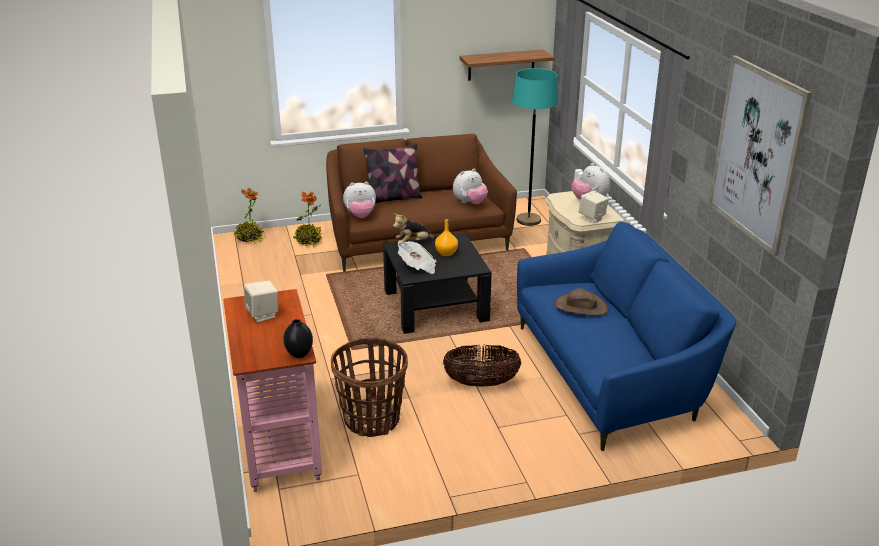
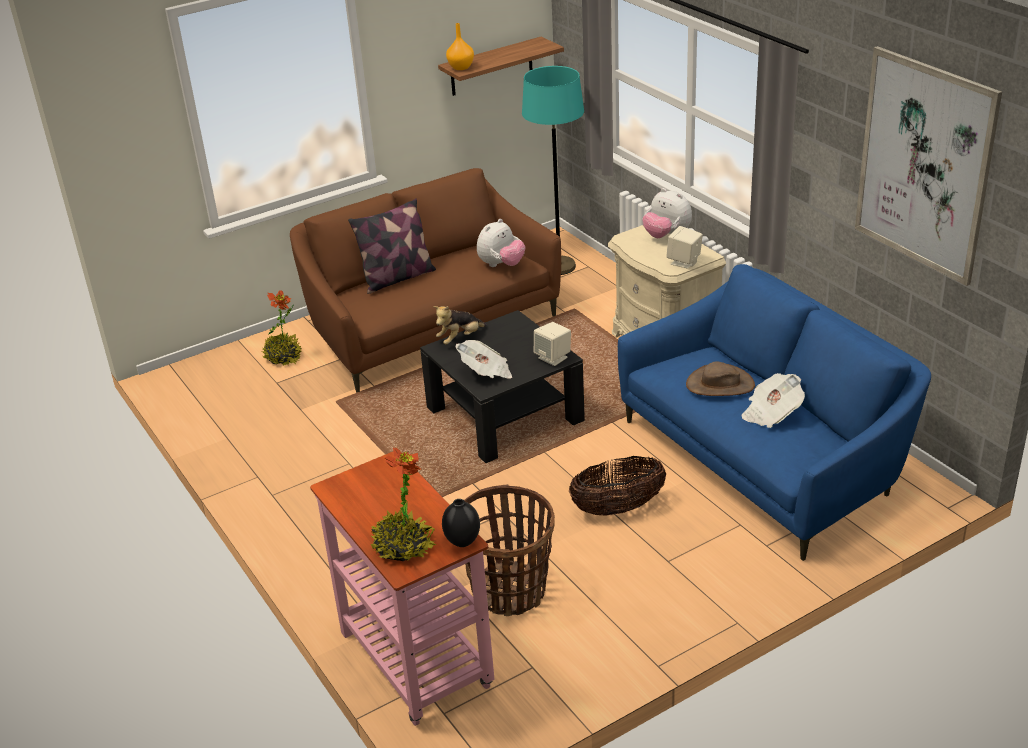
camera: 15 degrees left, 5 degrees up
(249, 238) = (198, 370): potted plant -> potted plant (403, 547)
(263, 315) = (379, 497): beige speaker -> beige speaker (553, 357)
(360, 216) = (367, 313): plush toy -> none
(445, 253) = (510, 345): orange vase -> orange vase (460, 67)
(608, 333) = (771, 413): none -> newspaper

